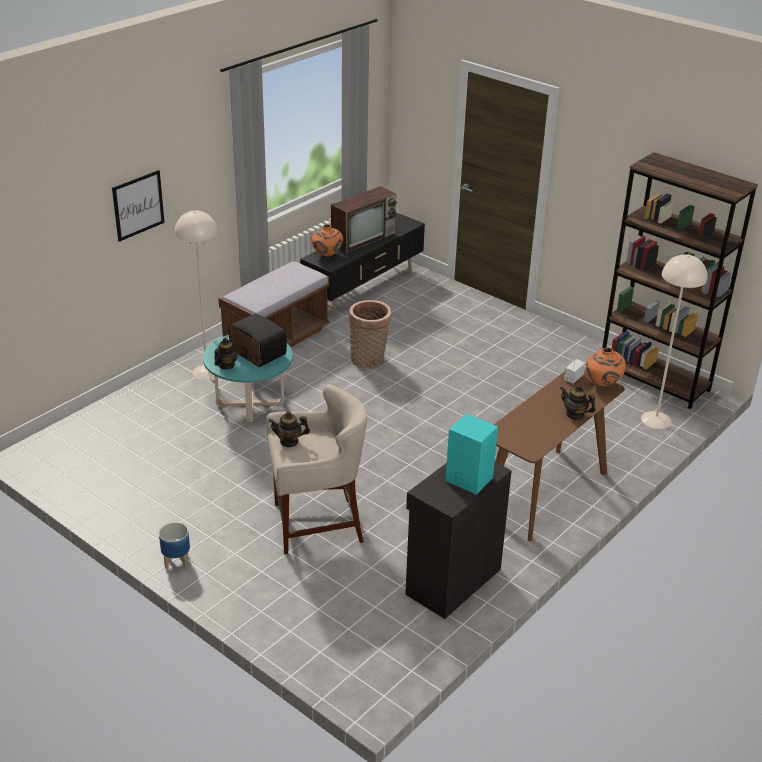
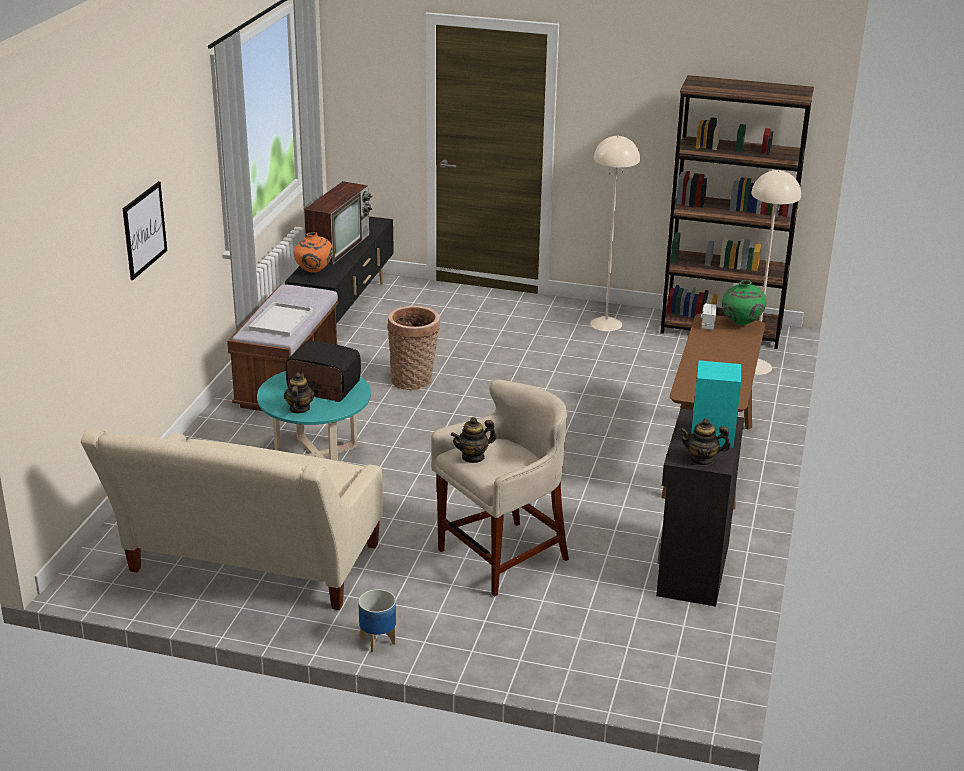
camera: 25 degrees left, 5 degrees down
(137, 476) = (249, 567): none -> beige sofa
(207, 372) = (234, 437): beige floor lamp -> beige floor lamp (606, 323)
(265, 291) = (281, 321): none -> white tray
(575, 414) = (741, 357): teapot -> teapot (702, 459)
(602, 385) = (741, 324): orange vase -> green vase

